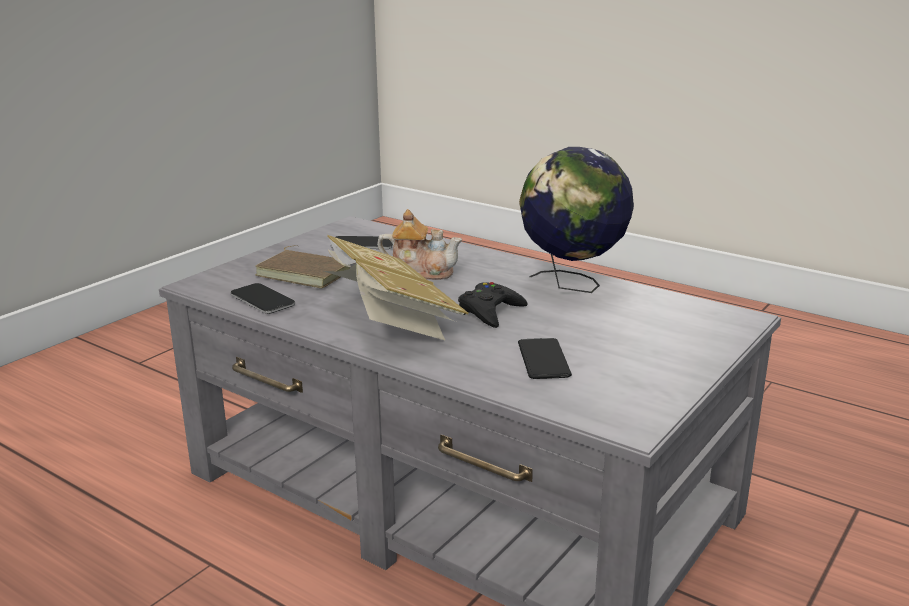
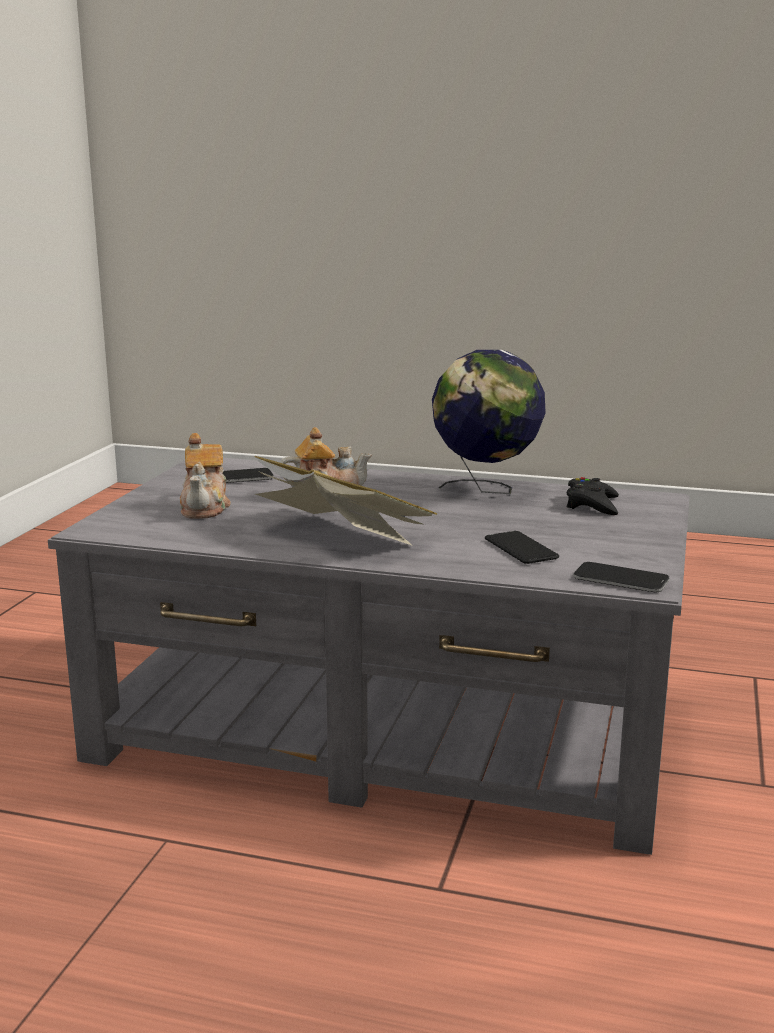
camera: 20 degrees left, 5 degrees down
(262, 300) = (184, 535): phone -> phone (621, 579)
(307, 272) = (205, 507): brown book -> teapot
(490, 312) = (431, 519): black game controller -> black game controller (592, 504)

